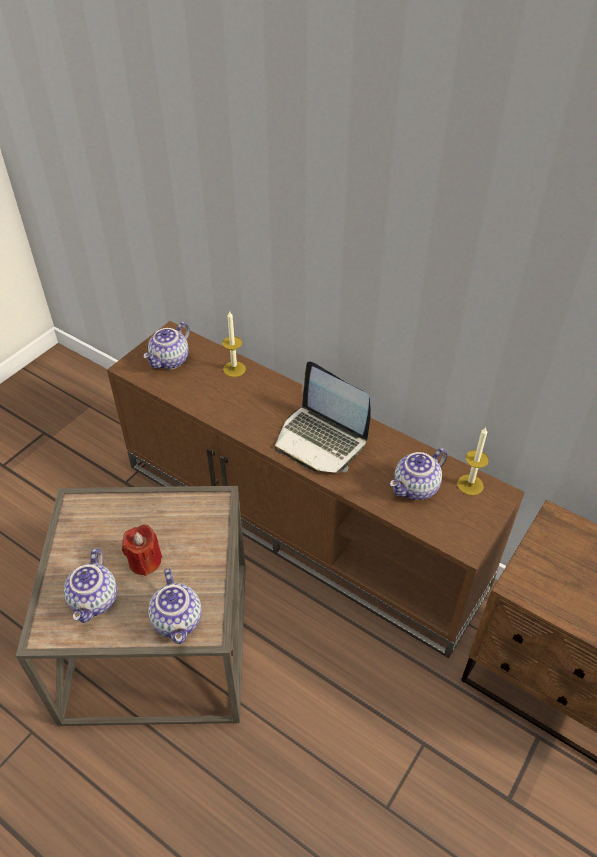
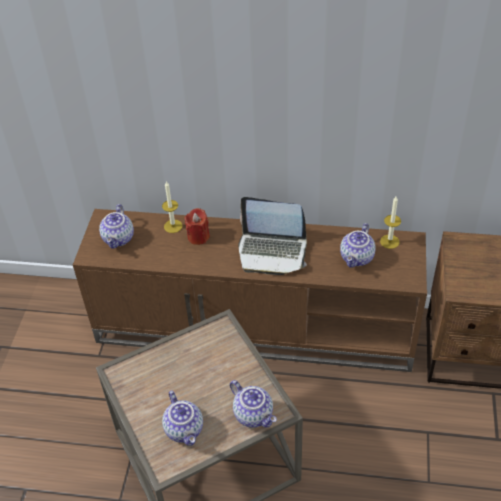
camera: 25 degrees left, 0 degrees up
(145, 561) = (201, 388): red candle -> red candle (198, 237)

